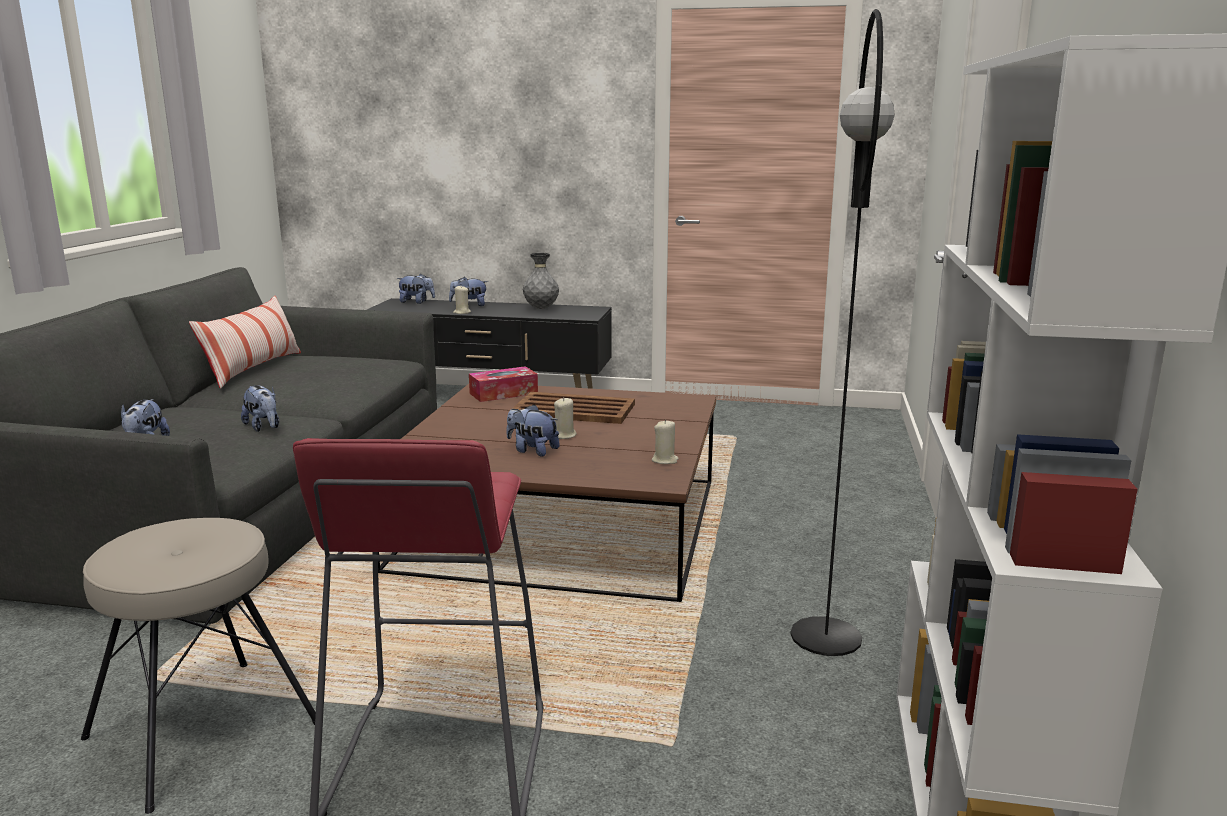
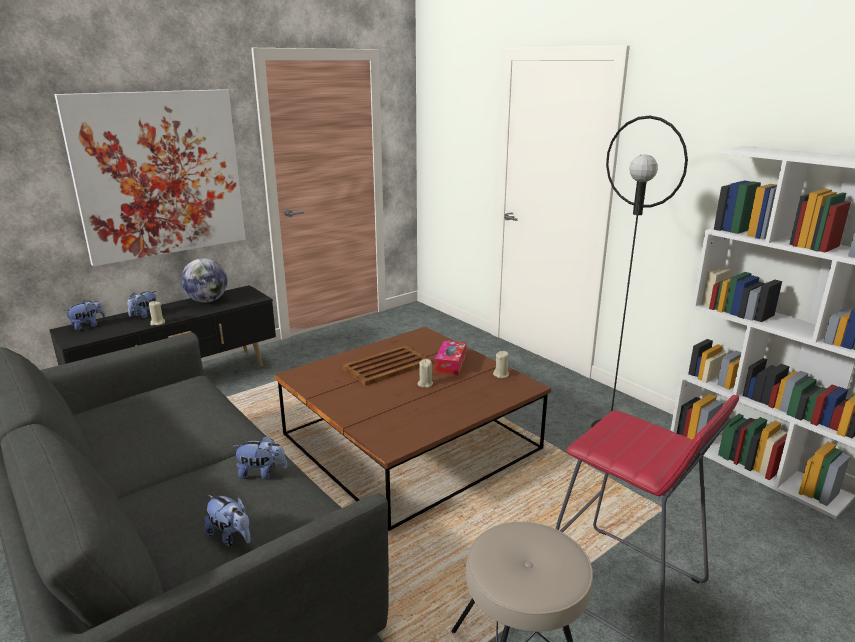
camera: 50 degrees left, 5 degrees up
(253, 369) = (103, 437): pillow -> none
(503, 393) = (319, 373): tissue box -> tissue box (450, 364)
(523, 147) = (160, 174): none -> picture
(532, 450) = (435, 401): plush toy -> none
(541, 308) = (207, 301): grey vase -> globe

